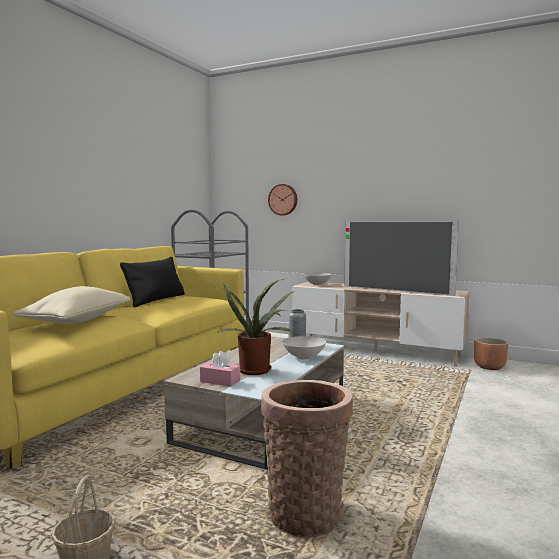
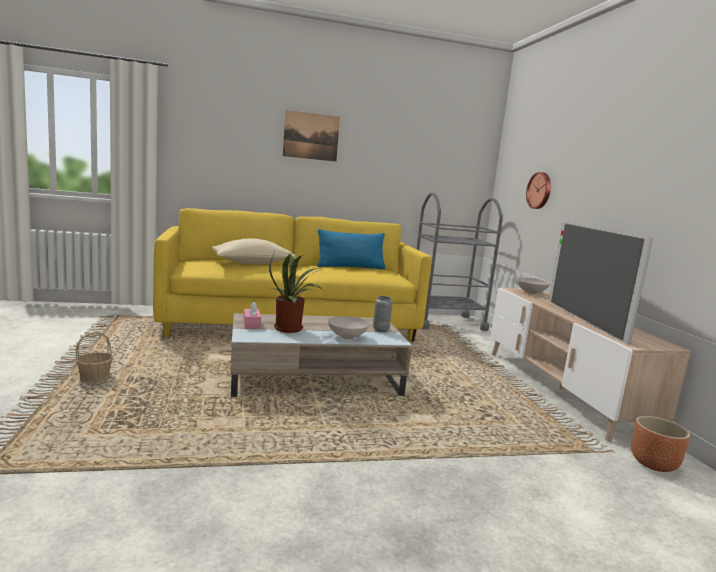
camera: 50 degrees right, 5 degrees up
(61, 150) = (311, 136): none -> picture
(156, 300) = (350, 267): black pillow -> blue pillow
(305, 512) = (187, 421): basket -> none

